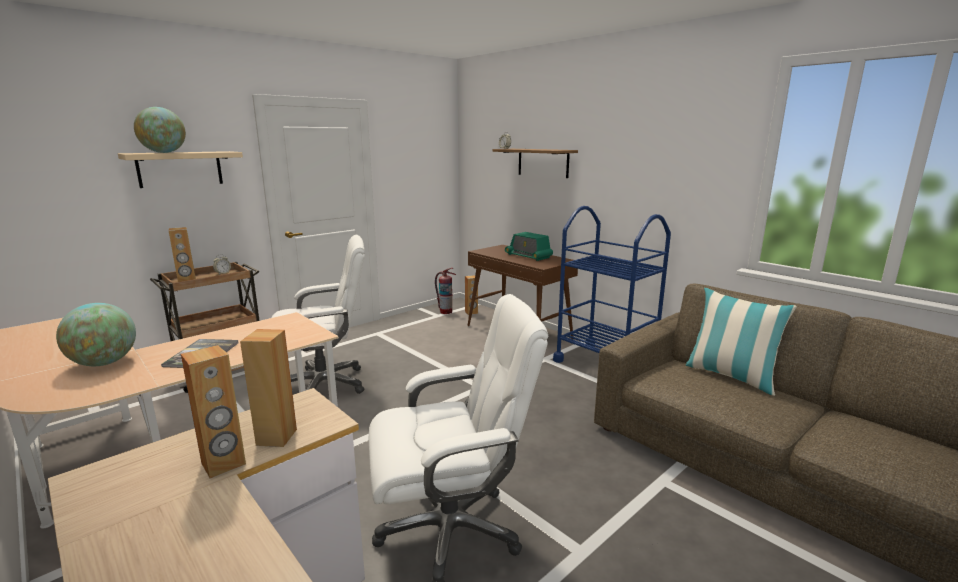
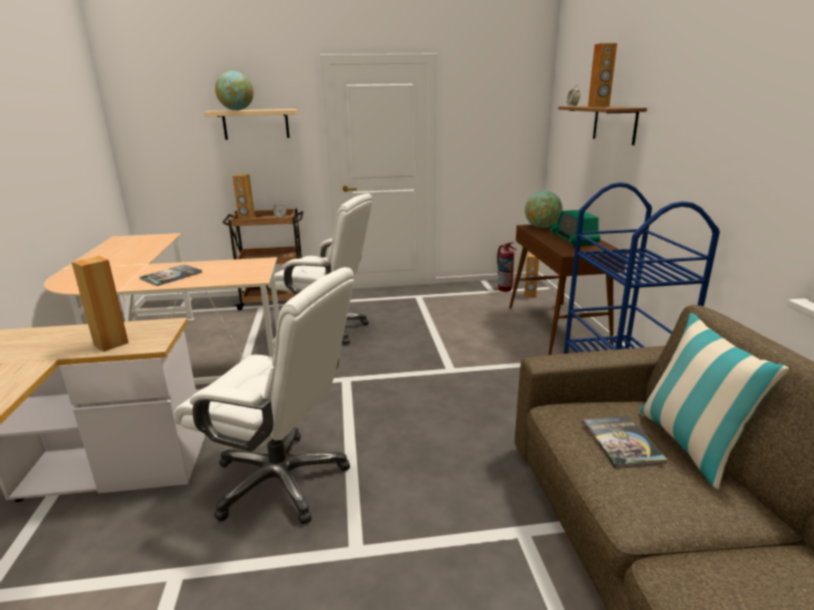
camera: 35 degrees right, 5 degrees up
(104, 363) = (120, 269): globe -> globe (541, 227)
(224, 464) = (62, 351): brown speaker -> brown speaker (598, 106)
(708, 386) = (622, 442): none -> book

